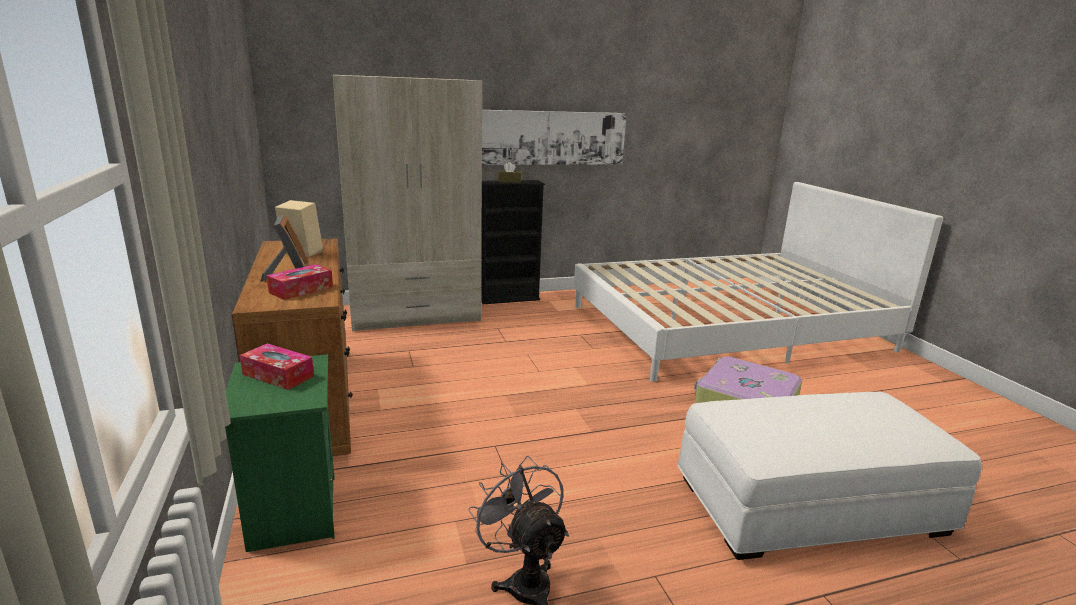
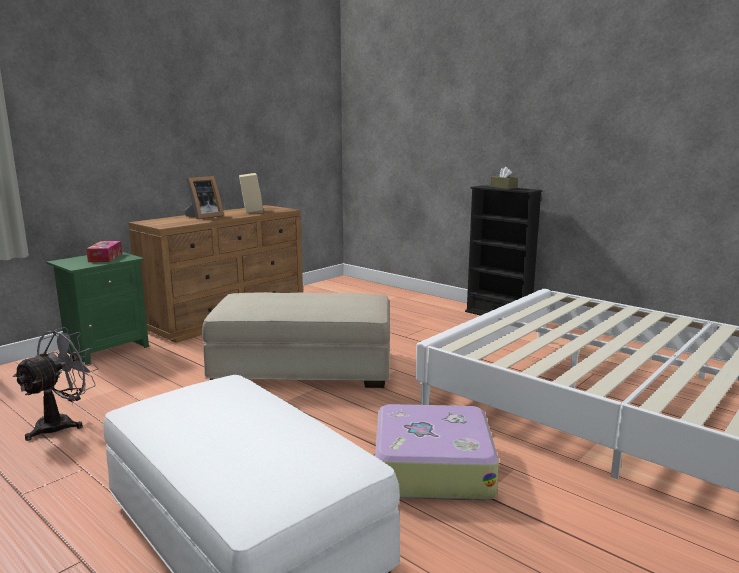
camera: 60 degrees right, 5 degrees down
(301, 290) = (180, 221): tissue box -> none
(415, 314) = (401, 301): beige wardrobe -> none
(524, 402) = (303, 368): none -> beige ottoman
(552, 138) = (565, 143): picture -> none

